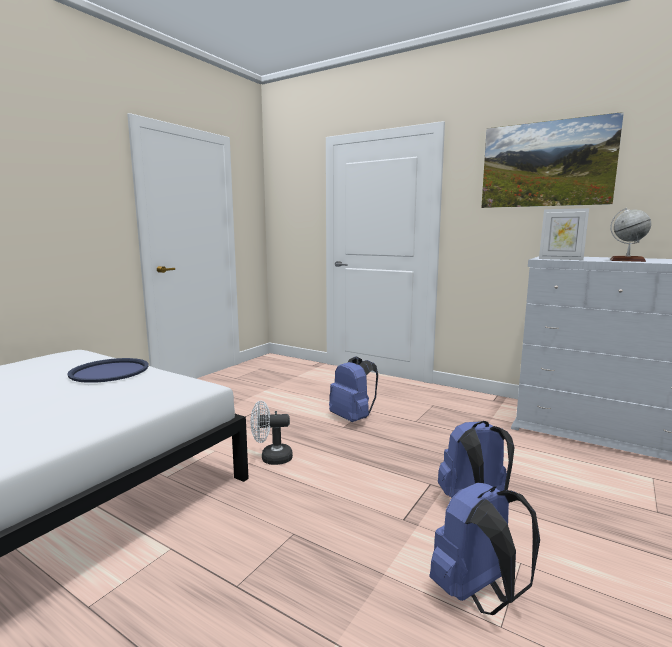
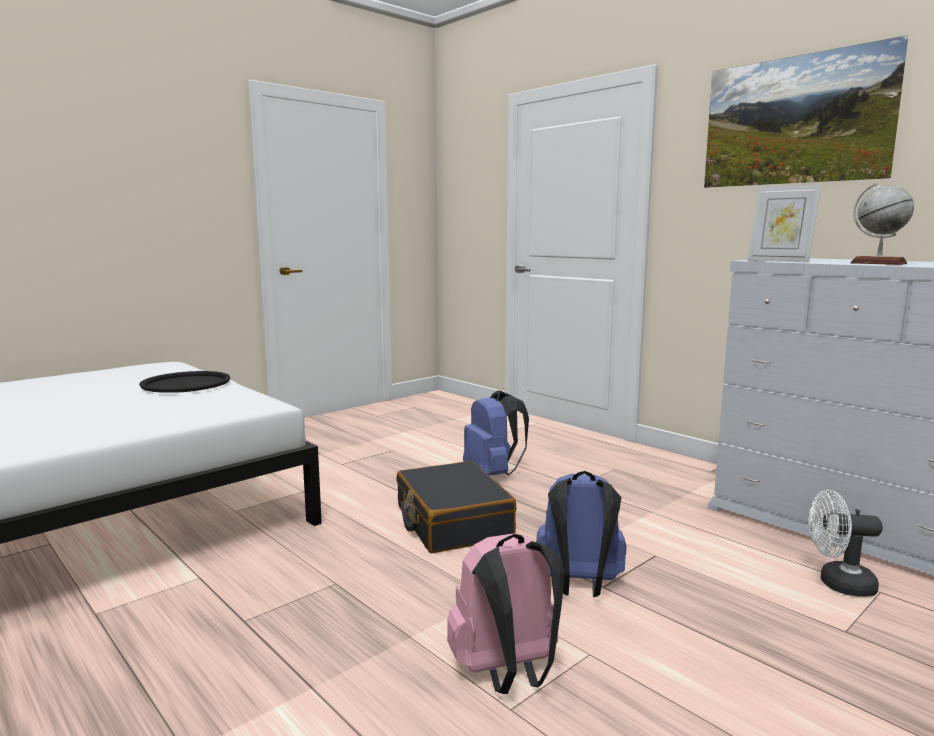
camera: 15 degrees right, 0 degrees up
(109, 371) = (186, 383): blue tray -> black tray
(271, 458) = (361, 506): white fan -> white fan (838, 584)
(350, 463) = (452, 522): none -> black suitcase
(477, 594) = (507, 674): blue backpack -> pink backpack

